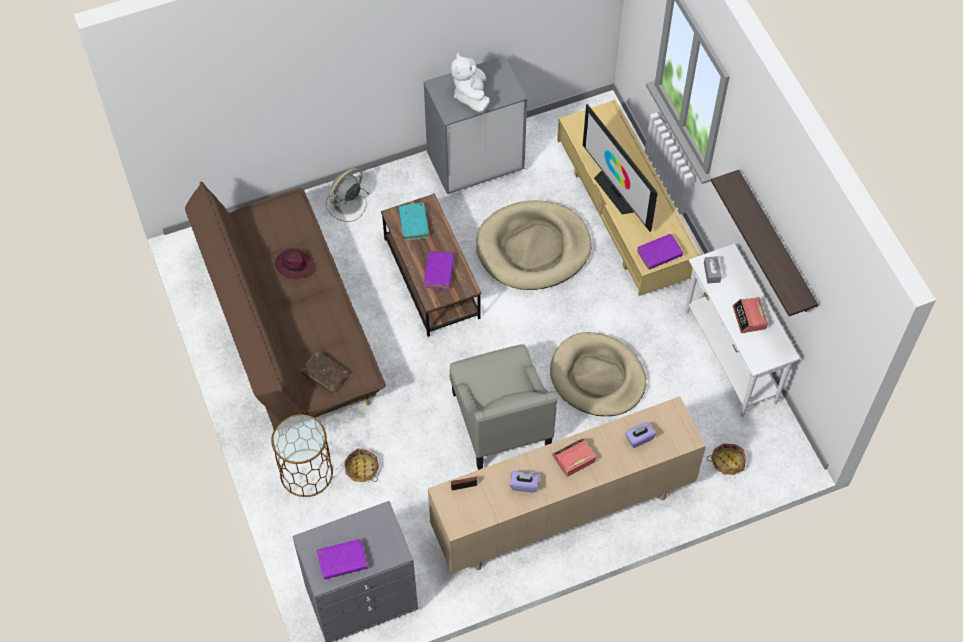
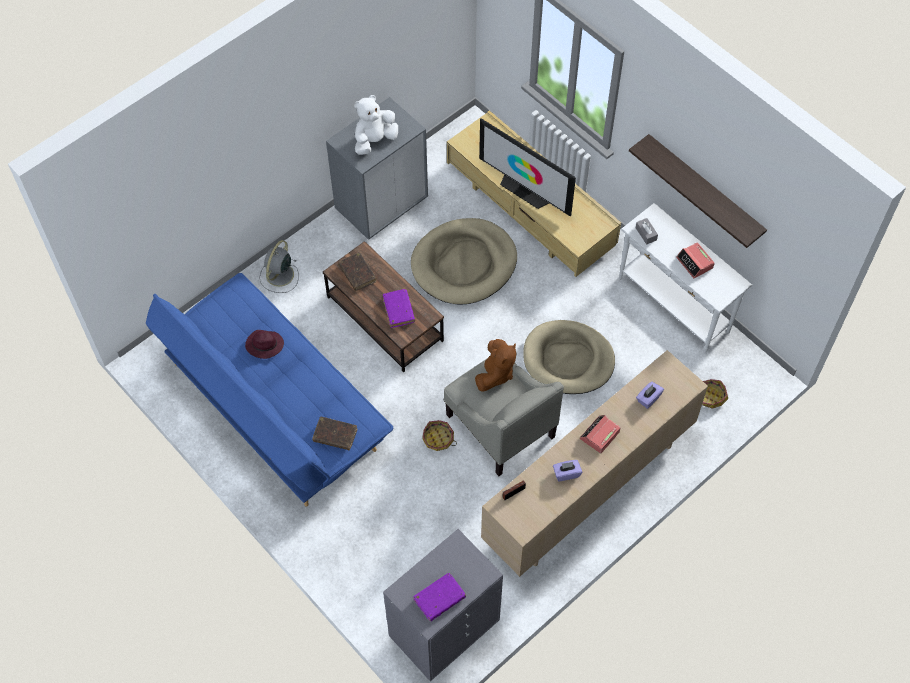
camera: 20 degrees left, 0 degrees up
(289, 329) = (274, 406): brown sofa -> blue sofa
(306, 472) = (344, 531): brown side table -> none
(362, 469) = (394, 511): basket -> basket (438, 439)
(414, 224) = (357, 274): turquoise book -> brown book
(471, 95) = (374, 140): white plush toy -> white plush toy turned 75 degrees clockwise
(506, 365) = (495, 374): none -> brown plush toy
(659, 254) = (585, 234): purple book -> none

